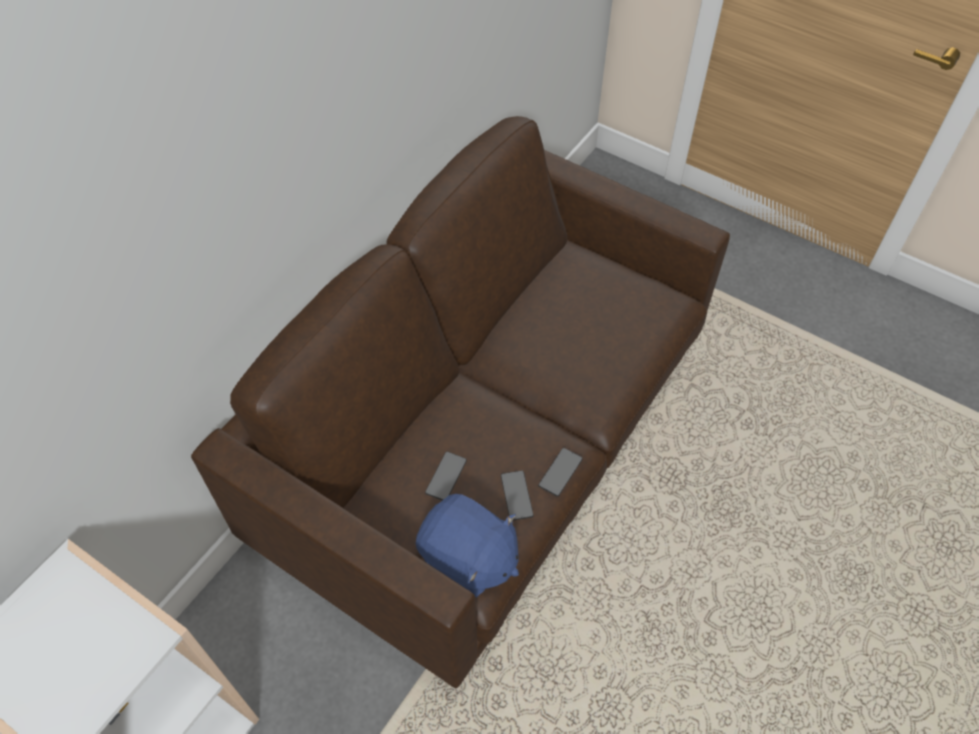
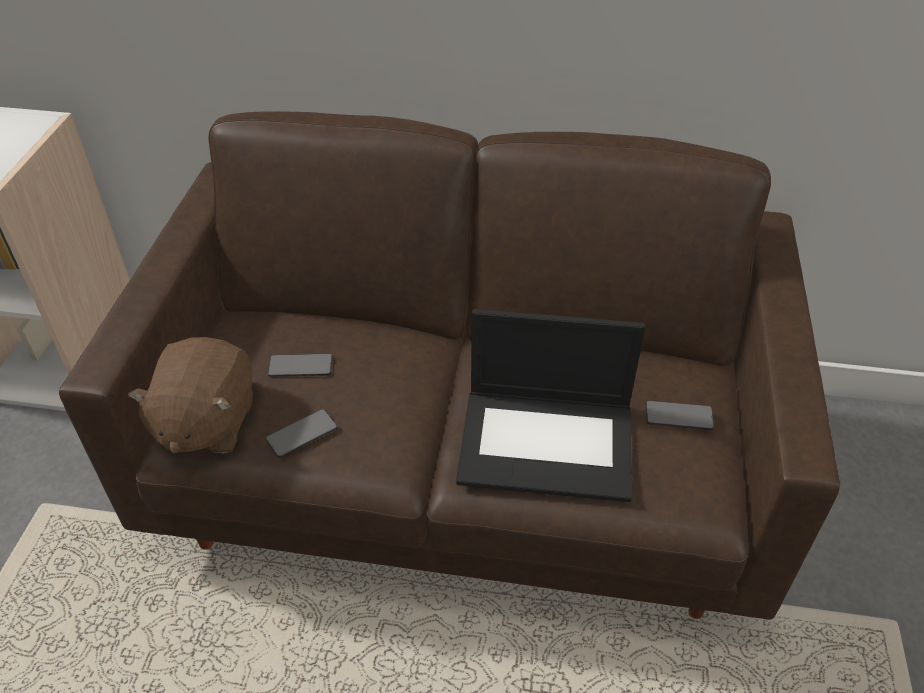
camera: 65 degrees right, 10 degrees down
(468, 559) = (206, 422): blue plush toy -> brown plush toy
(560, 472) = (354, 465): phone -> phone (679, 416)
(594, 356) = (548, 442): none -> laptop

